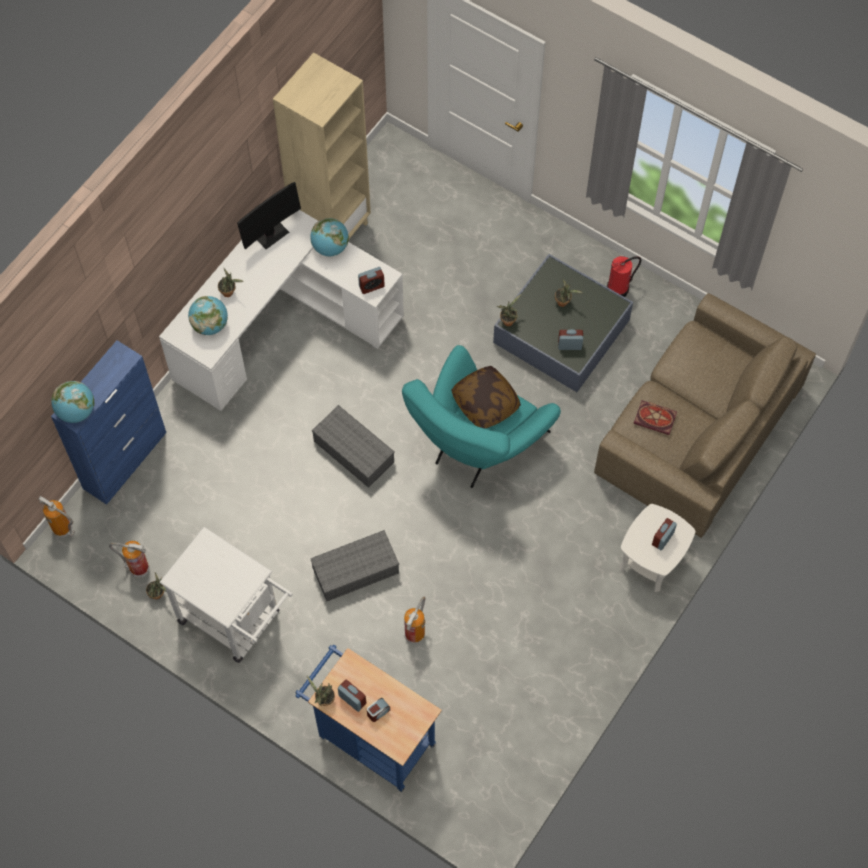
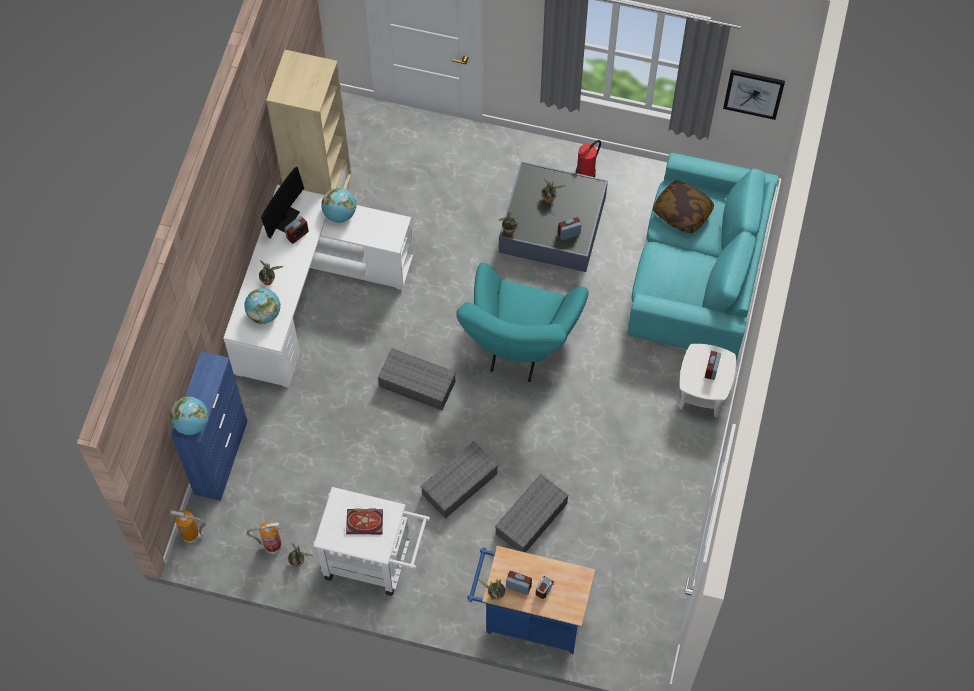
camera: 20 degrees left, 0 degrees up
(371, 286) = (389, 236): alarm clock -> alarm clock (297, 235)
(415, 634) = (531, 520): fire extinguisher -> grey storage box
(485, 402) = (520, 304): pillow -> pillow (682, 212)
(656, 418) = (667, 271): book -> book (365, 521)
(697, 429) = (697, 270): brown sofa -> turquoise sofa
(809, 253) = (753, 93): none -> picture

